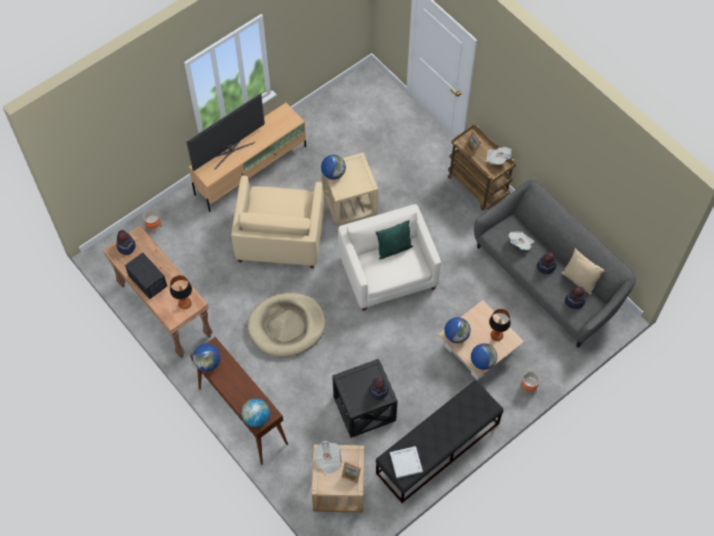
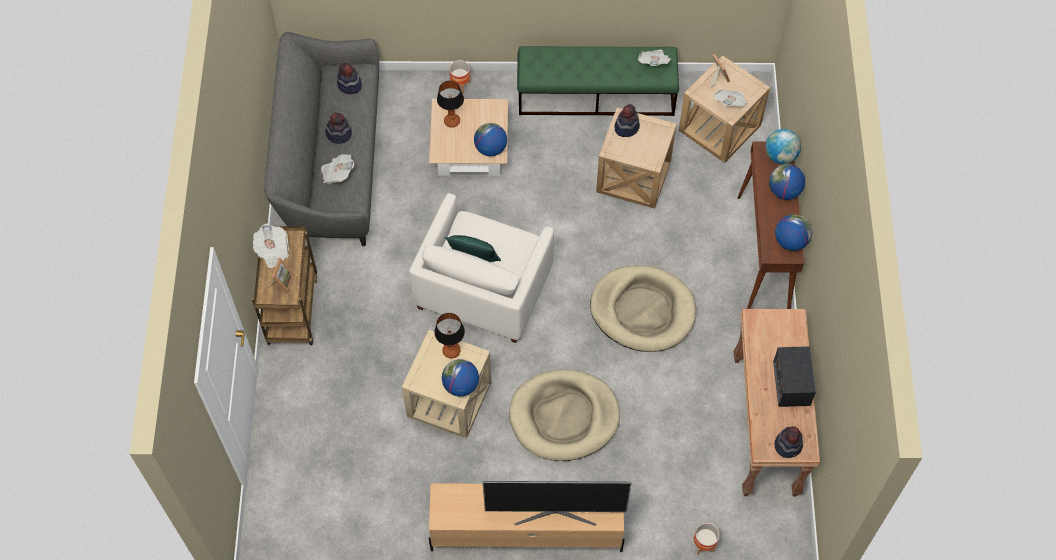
camera: 140 degrees left, 0 degrees up
(184, 304) = (768, 326): table lamp -> table lamp (451, 351)
(280, 237) = (564, 417): beige armchair -> beige dog bed
(364, 408) = (633, 176): black side table -> beige side table
(406, 463) = (653, 63): white tray -> newspaper
(437, 448) = (596, 95): black bench -> green bench
(482, 361) = (490, 109): globe -> globe (784, 191)
(579, 280) = (323, 100): beige pillow -> none

